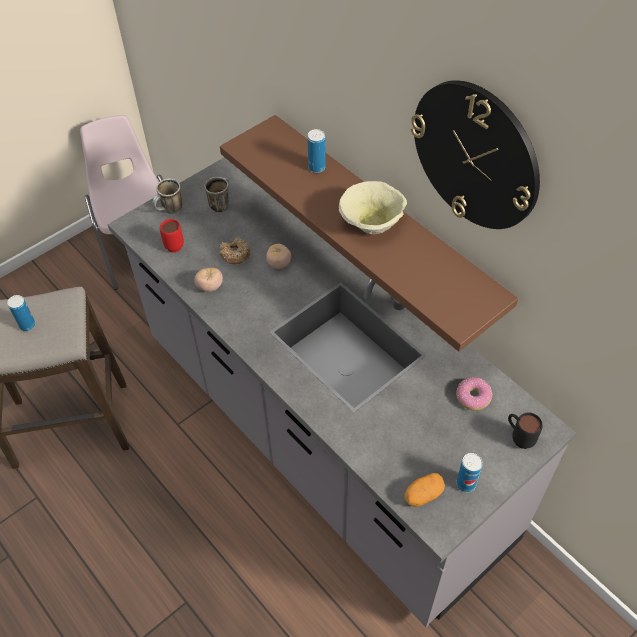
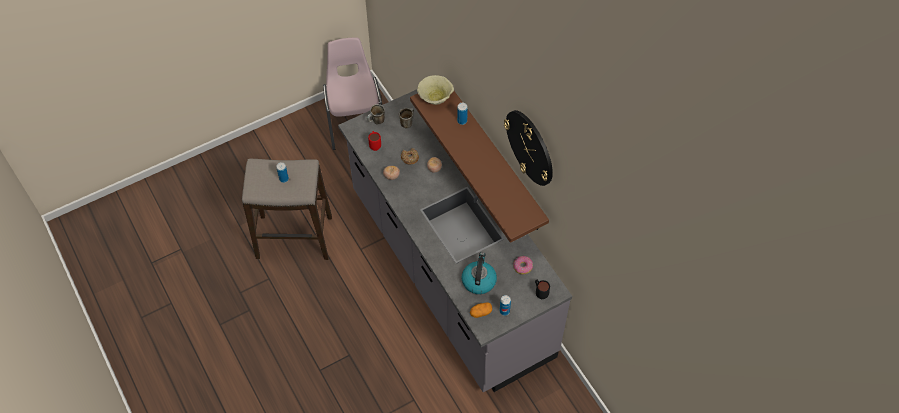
camera: 10 degrees right, 5 degrees up
(372, 222) = (484, 161): beige bowl -> beige bowl (436, 97)
(403, 435) = (478, 280): none -> kettle

